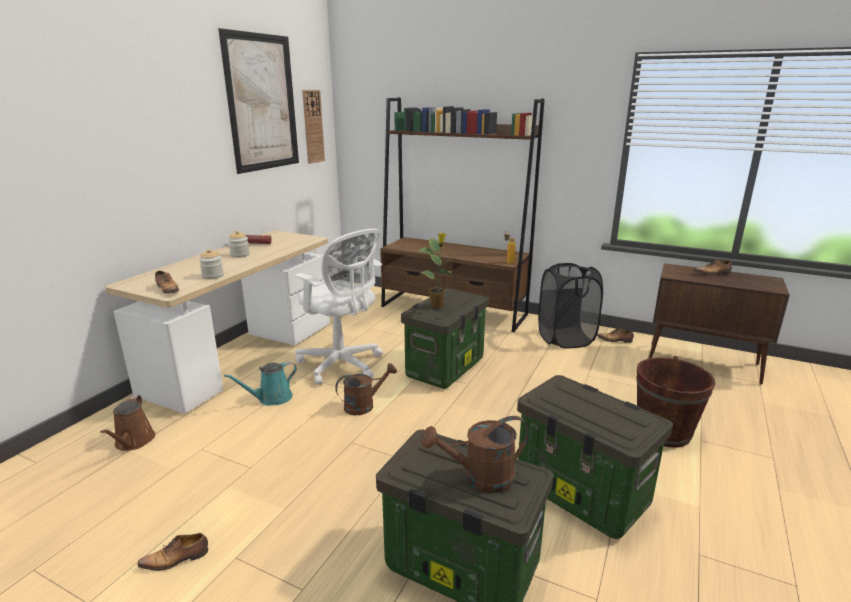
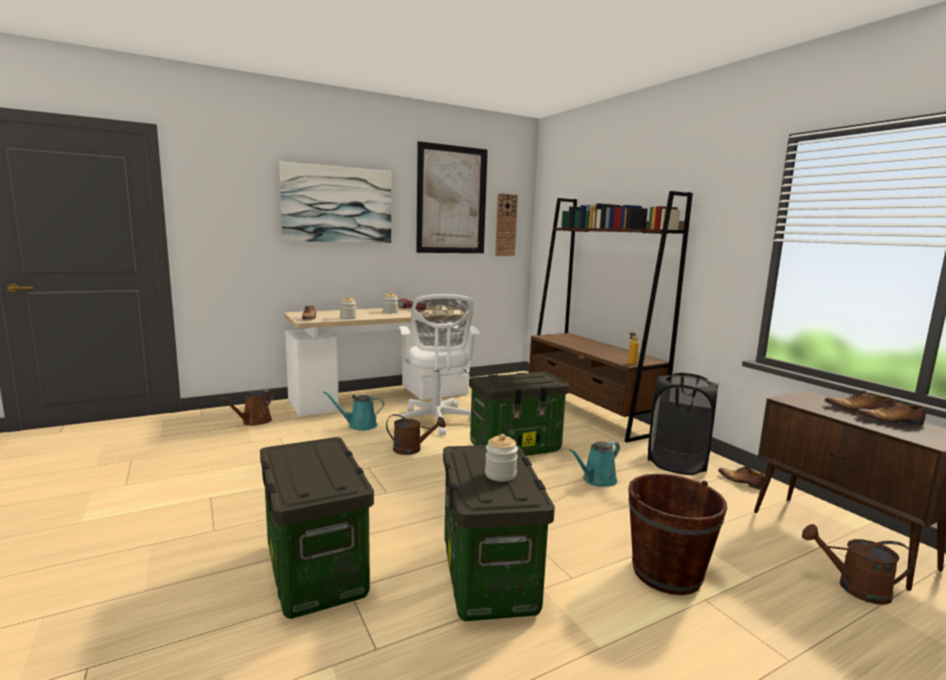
camera: 35 degrees right, 10 degrees down
(142, 124) = (337, 204): none -> picture
(176, 559) = (185, 484): shoe -> shoe (891, 421)
(437, 305) = (508, 378): potted plant -> none
(480, 478) = (313, 472): brown watering can -> brown watering can (854, 588)
(538, 375) = (597, 480): none -> turquoise watering can
(602, 409) = (500, 474): none -> jar

